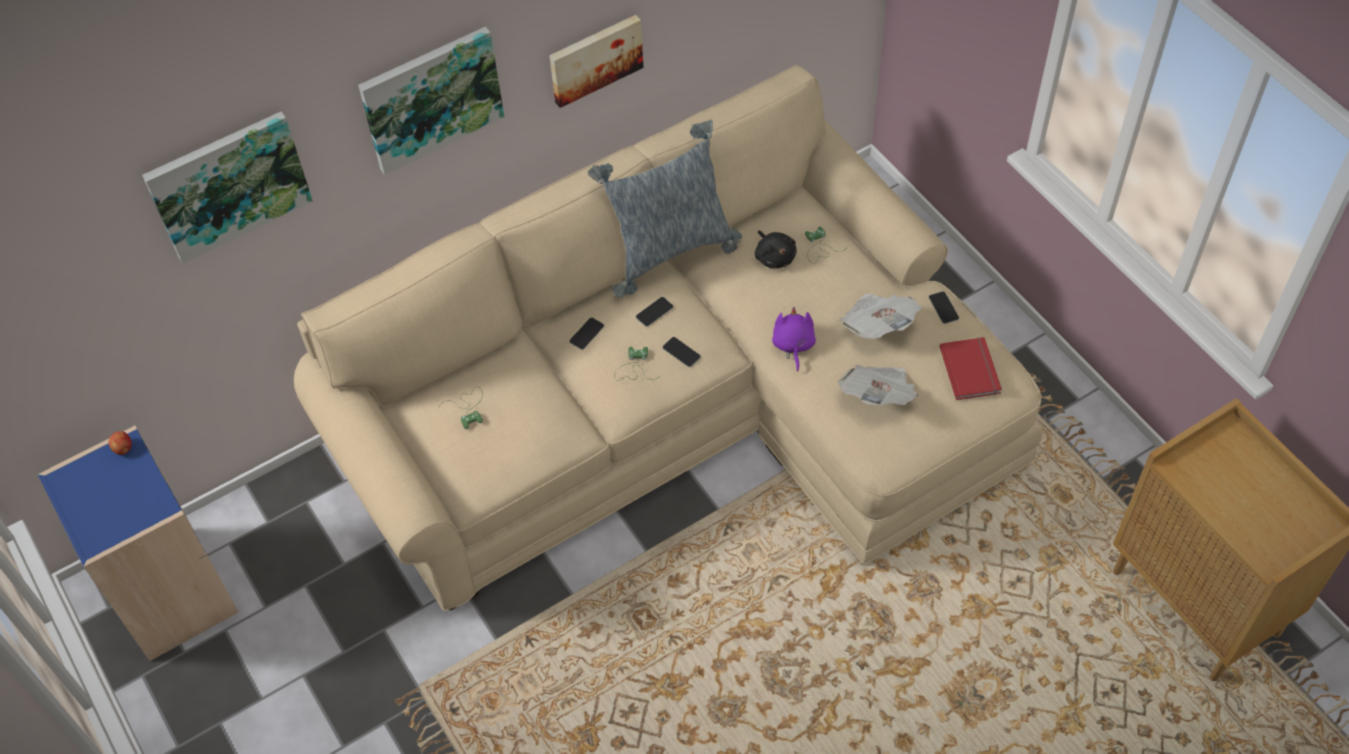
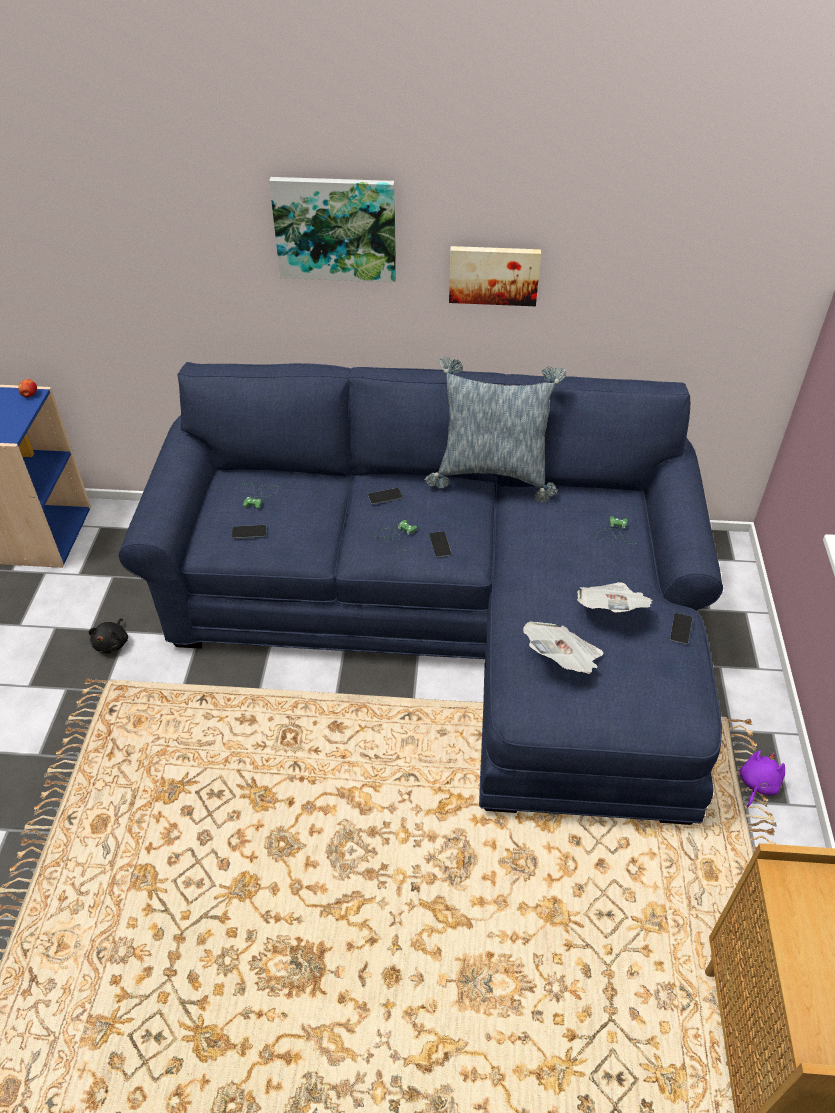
camera: 35 degrees right, 10 degrees down
(228, 184) = (150, 213): picture -> none
(654, 312) = (446, 509): phone -> phone (249, 532)
(686, 409) = (455, 618): beige sofa -> blue sofa
(774, 256) = (572, 521): black plush toy -> black plush toy (112, 643)
(793, 345) = (528, 586): purple plush toy -> purple plush toy (757, 784)
(972, 369) = (664, 688): red book -> none

